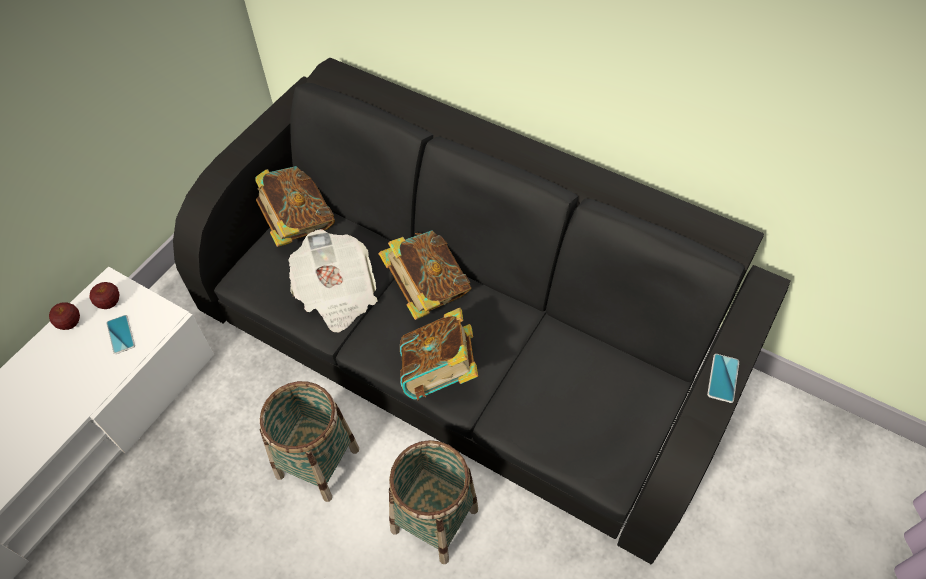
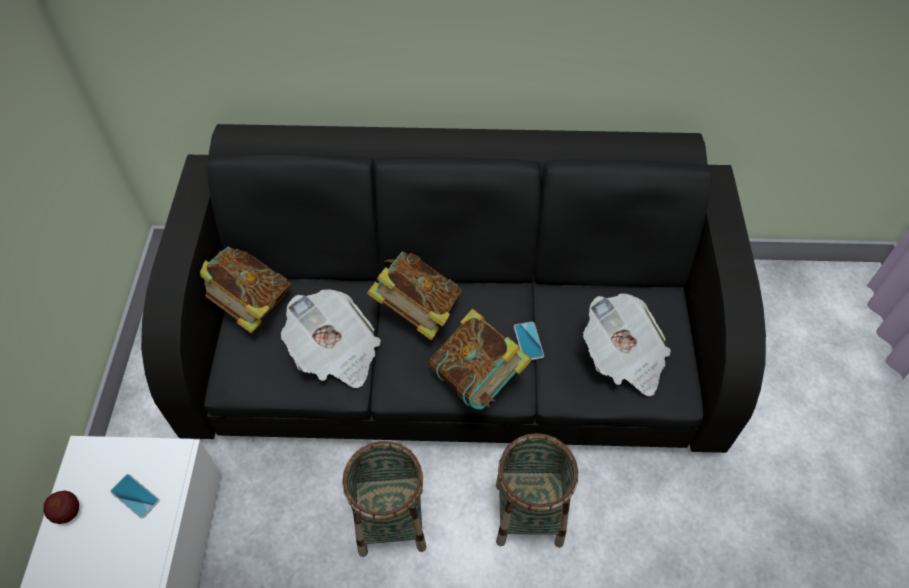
camera: 30 degrees left, 0 degrees up
(109, 303) = (99, 471): apple -> none
(583, 420) = (623, 357): none -> newspaper
(723, 378) = (736, 264): phone -> phone (528, 341)

